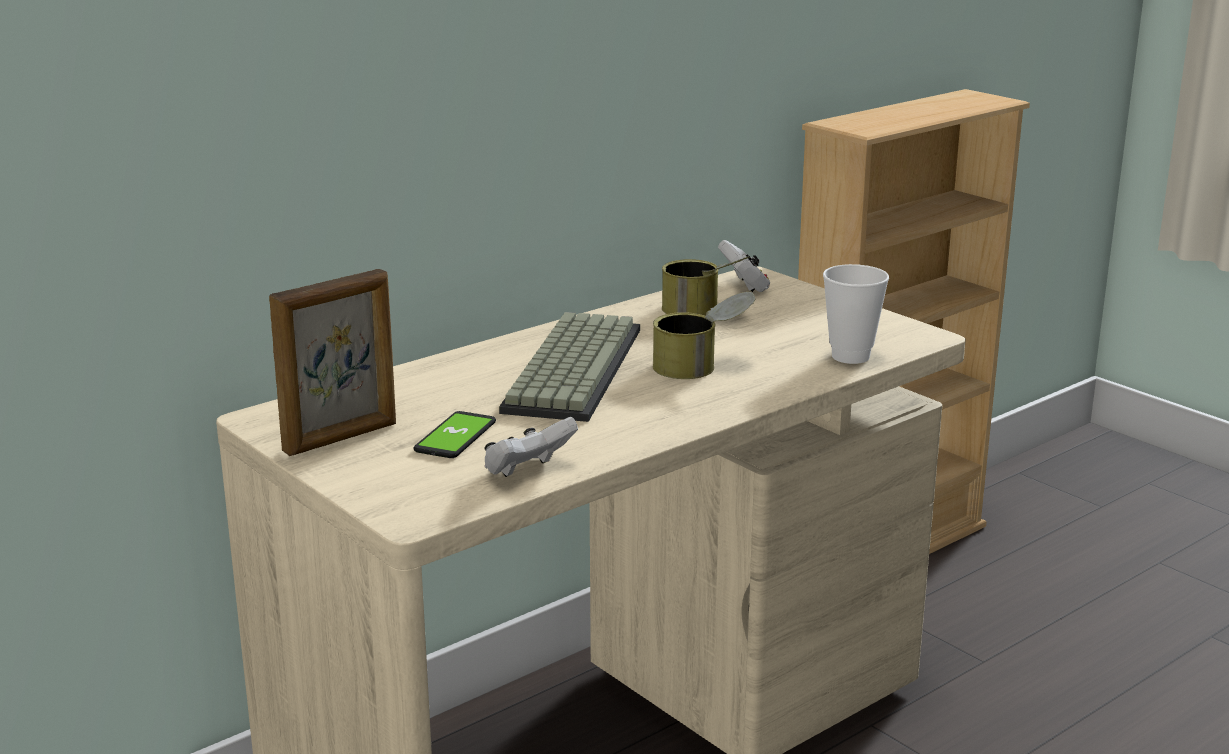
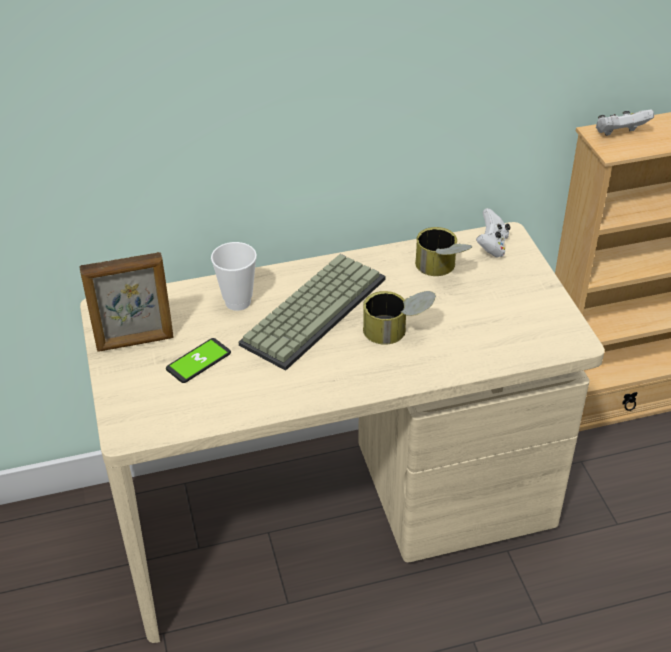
camera: 25 degrees right, 20 degrees up
(527, 471) = (217, 409): white game controller -> white game controller (619, 134)
(850, 356) = (504, 350): cup -> cup (238, 302)

